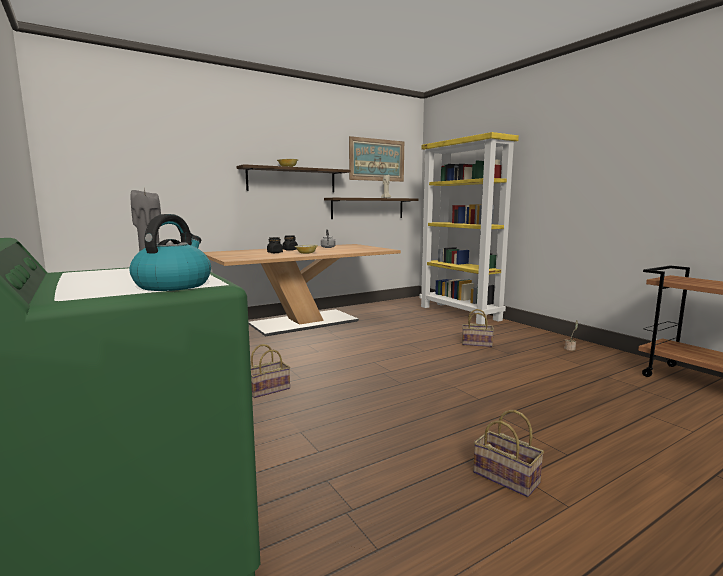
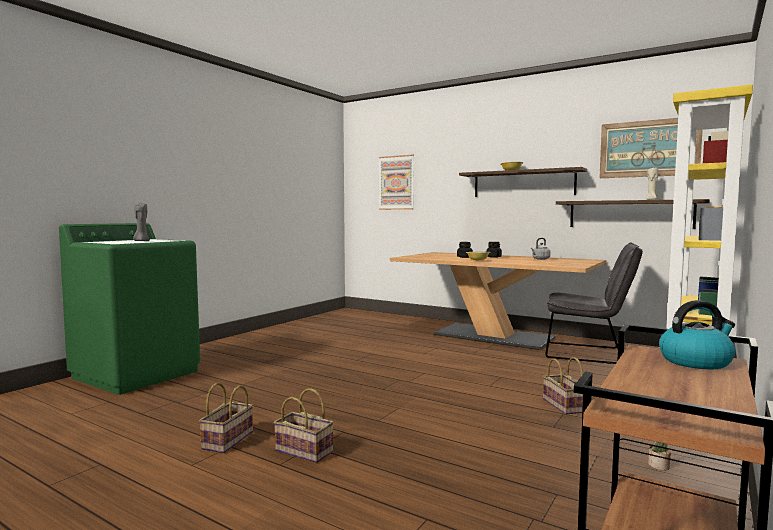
camera: 65 degrees right, 5 degrees down
(138, 168) = (396, 182): none -> picture
(173, 285) = (113, 242): kettle -> kettle (696, 361)
(268, 389) = (327, 356): basket -> basket (306, 451)
(382, 314) = (589, 353): none -> grey chair

